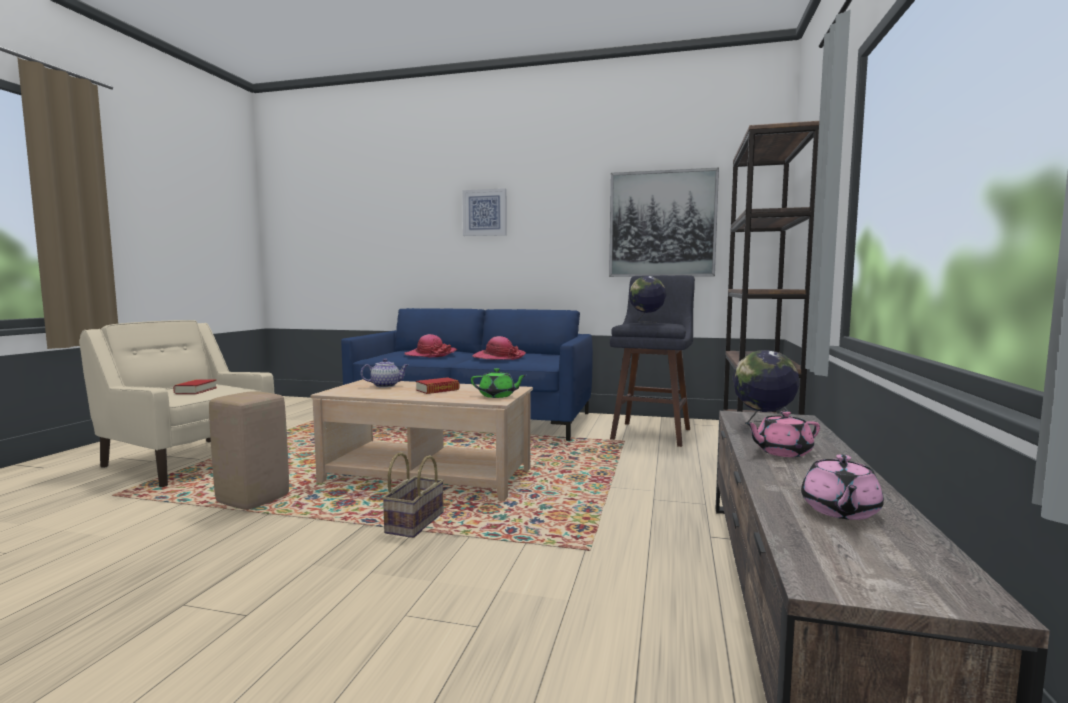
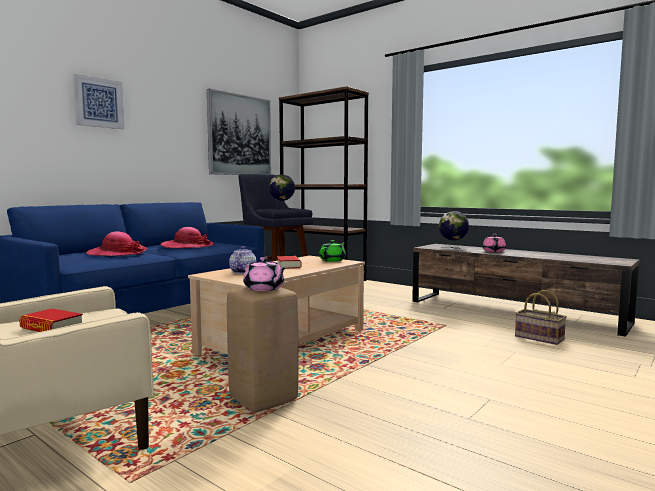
camera: 65 degrees left, 0 degrees up
(414, 522) = (376, 352): basket -> basket (537, 338)
(839, 511) = (563, 256): pink teapot -> pink teapot (264, 289)

